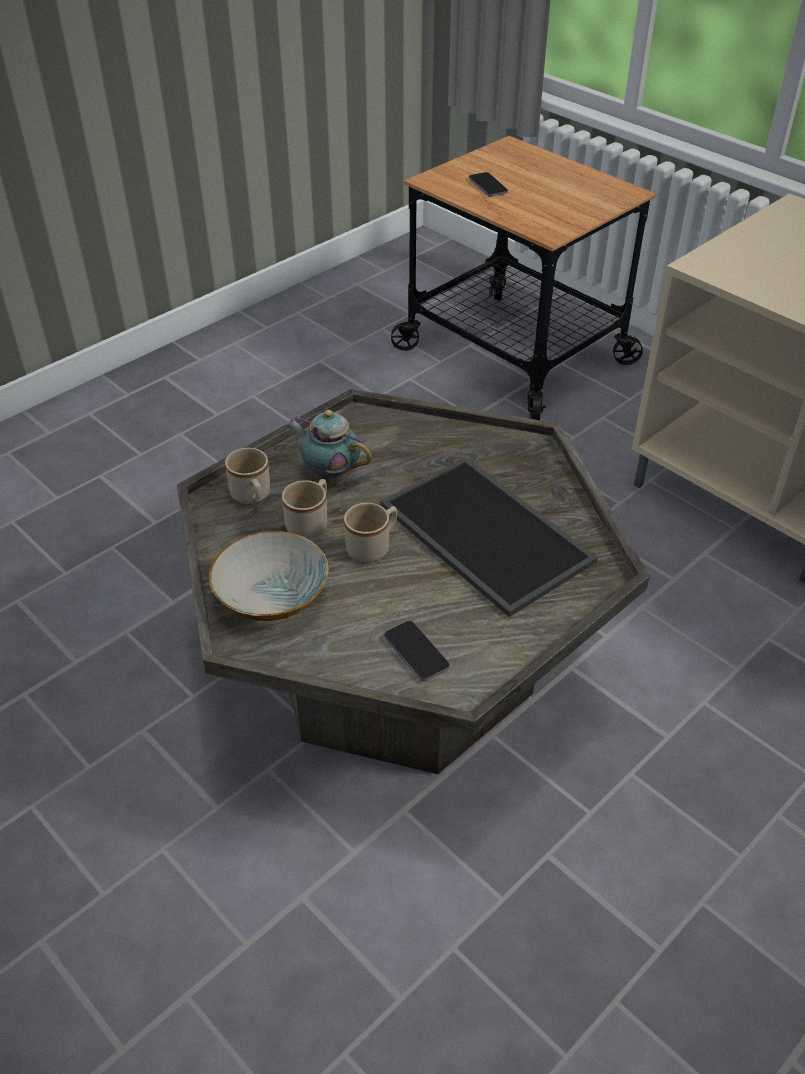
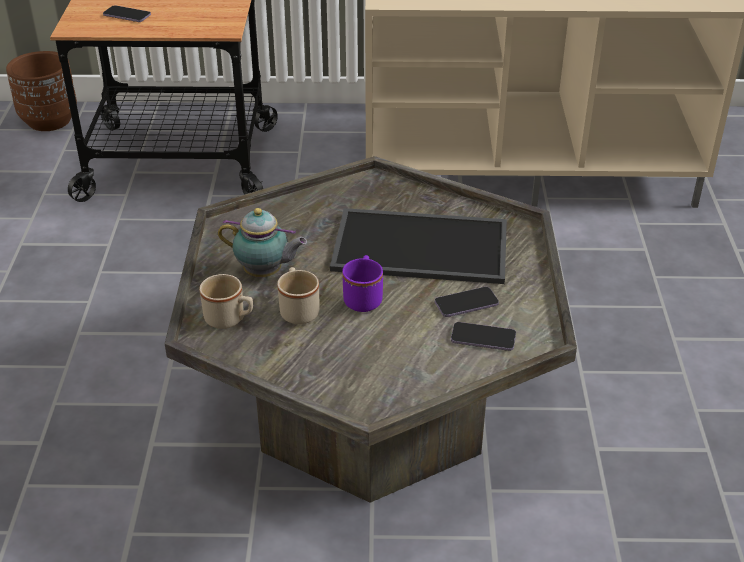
camera: 45 degrees left, 5 degrees down
(271, 598) = (345, 370): bowl -> none
(330, 476) = (265, 273): teapot -> teapot turned 150 degrees counterclockwise
(373, 546) = (363, 297): beige mug -> purple mug
(448, 611) = (466, 304): none -> phone
(458, 268) = (49, 121): none -> brown planter

